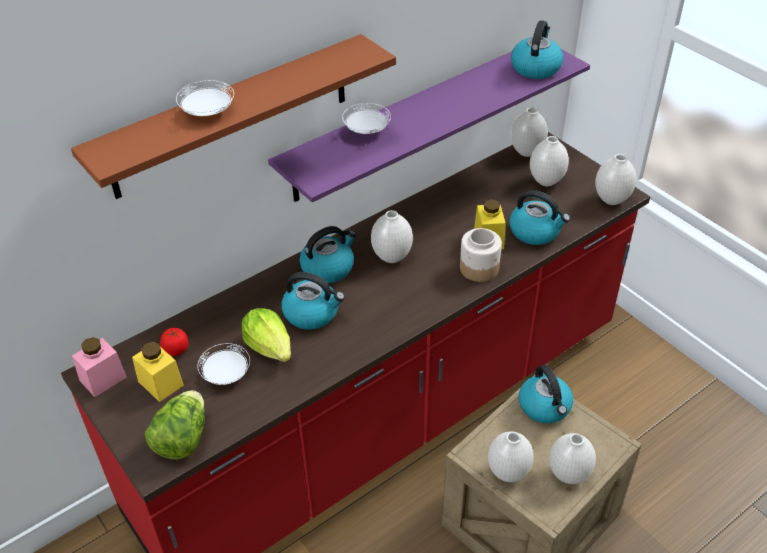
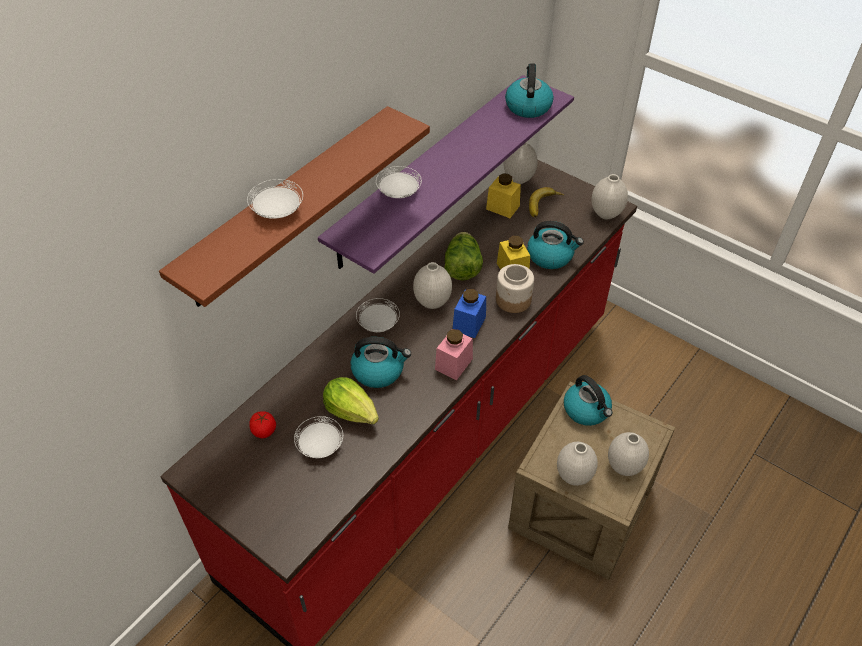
camera: 15 degrees left, 5 degrees up
(103, 379) = (204, 474): pink jar -> pink jar (453, 364)
(161, 383) = (262, 467): yellow jar -> yellow jar (502, 207)
(182, 439) = (302, 516): lettuce -> lettuce (462, 268)
(328, 268) = (378, 323): kettle -> white plate
(423, 284) = (469, 323): none -> blue jar
(546, 181) = (545, 206): white vase -> banana

